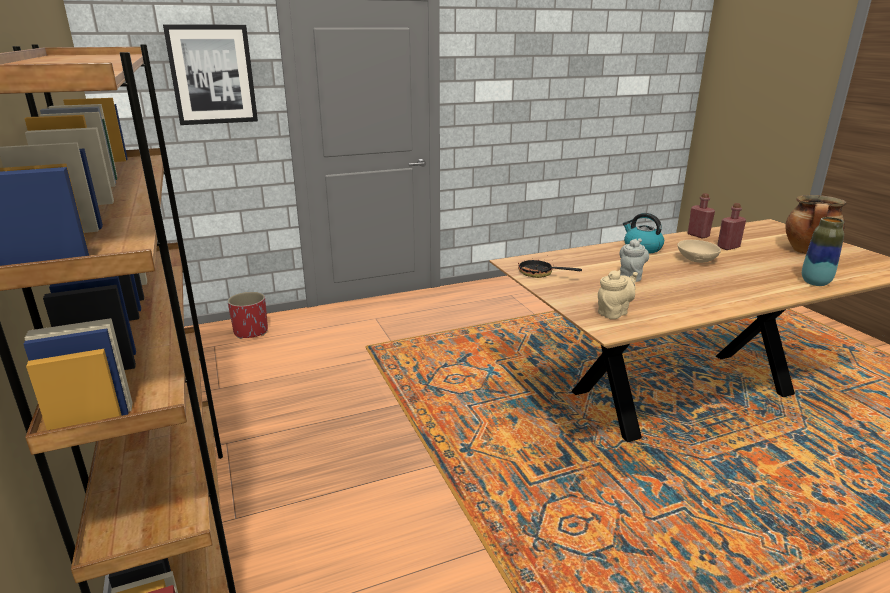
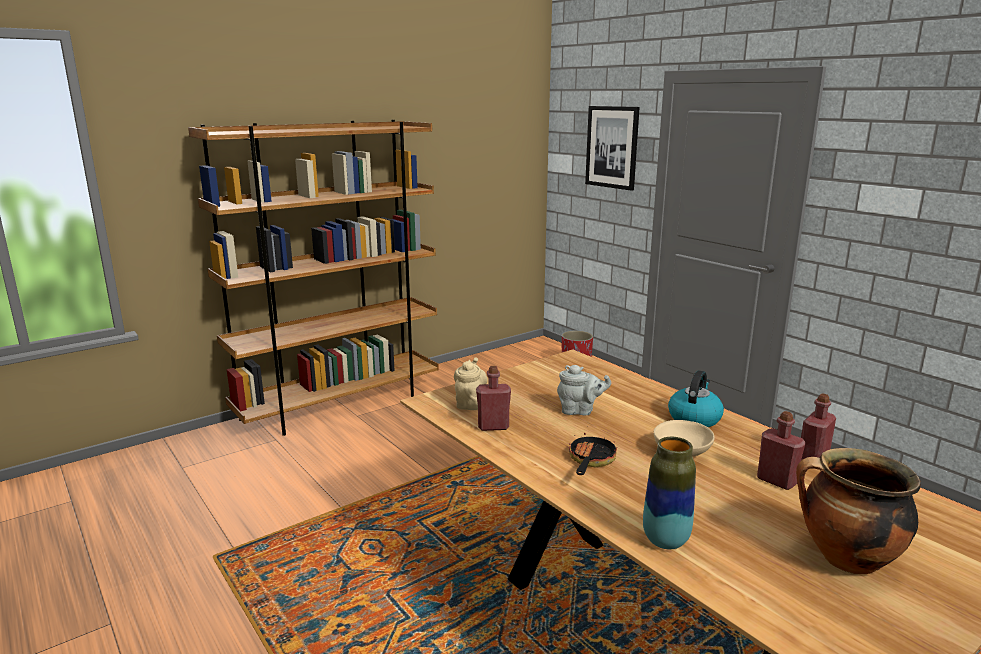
camera: 75 degrees right, 5 degrees down
(540, 274) = (550, 370): frying pan -> frying pan (590, 461)
(614, 312) = (470, 403): beige teapot -> beige teapot turned 120 degrees counterclockwise
(665, 309) = (493, 426): none -> red bottle

